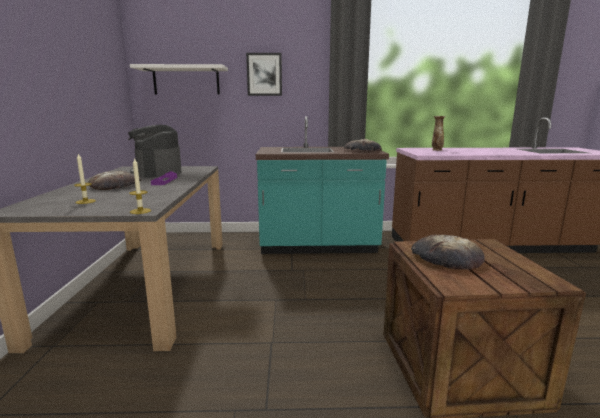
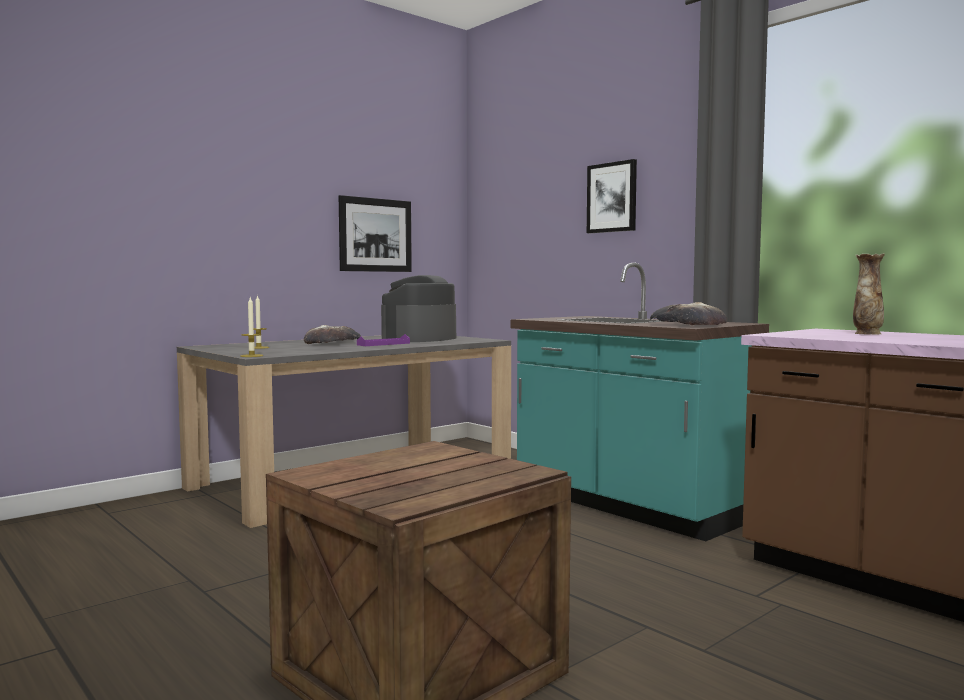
camera: 50 degrees right, 10 degrees down
(90, 90) = (375, 235): none -> picture
(186, 81) = (520, 217): white shelf -> none
(446, 257) = (411, 461): bread -> none

